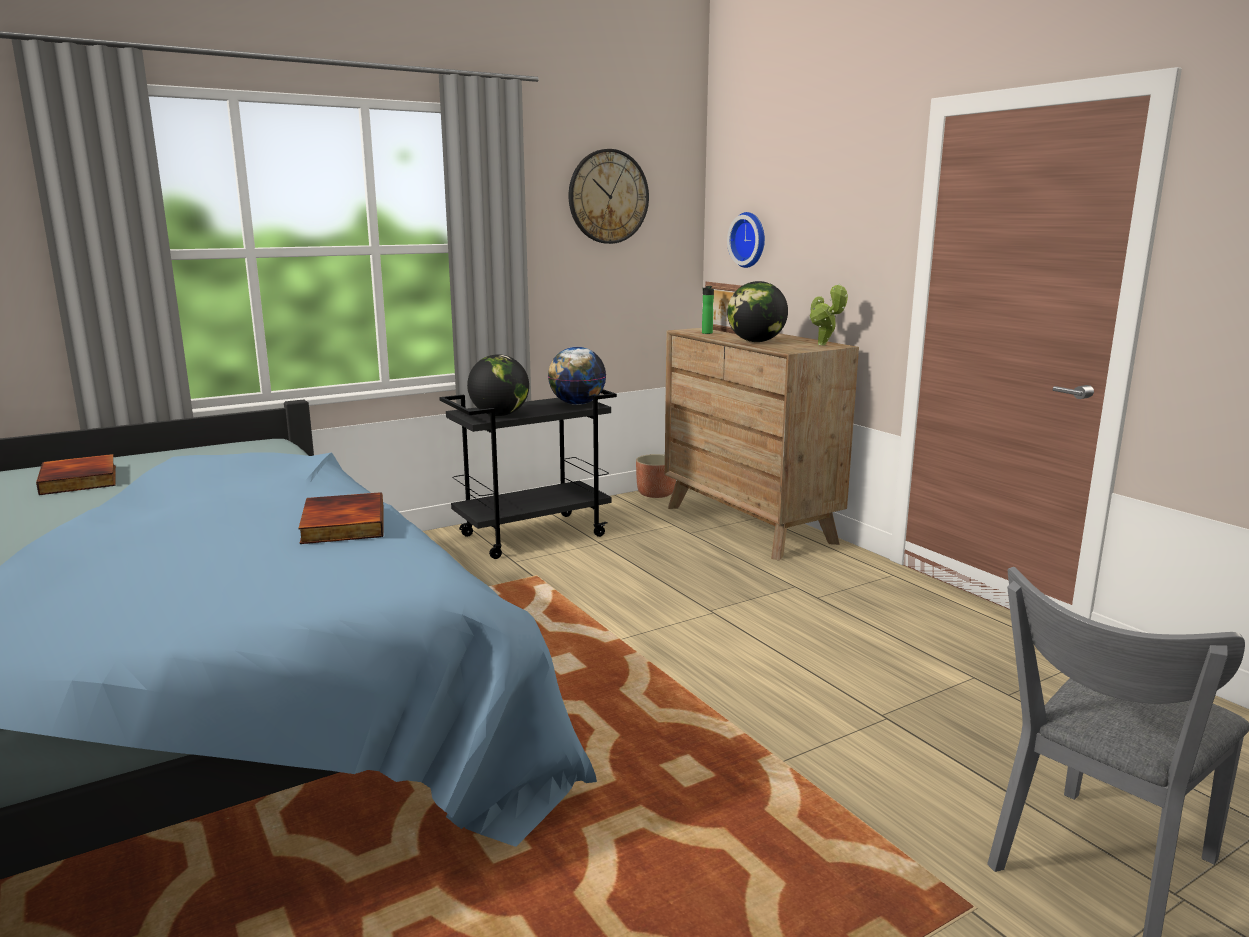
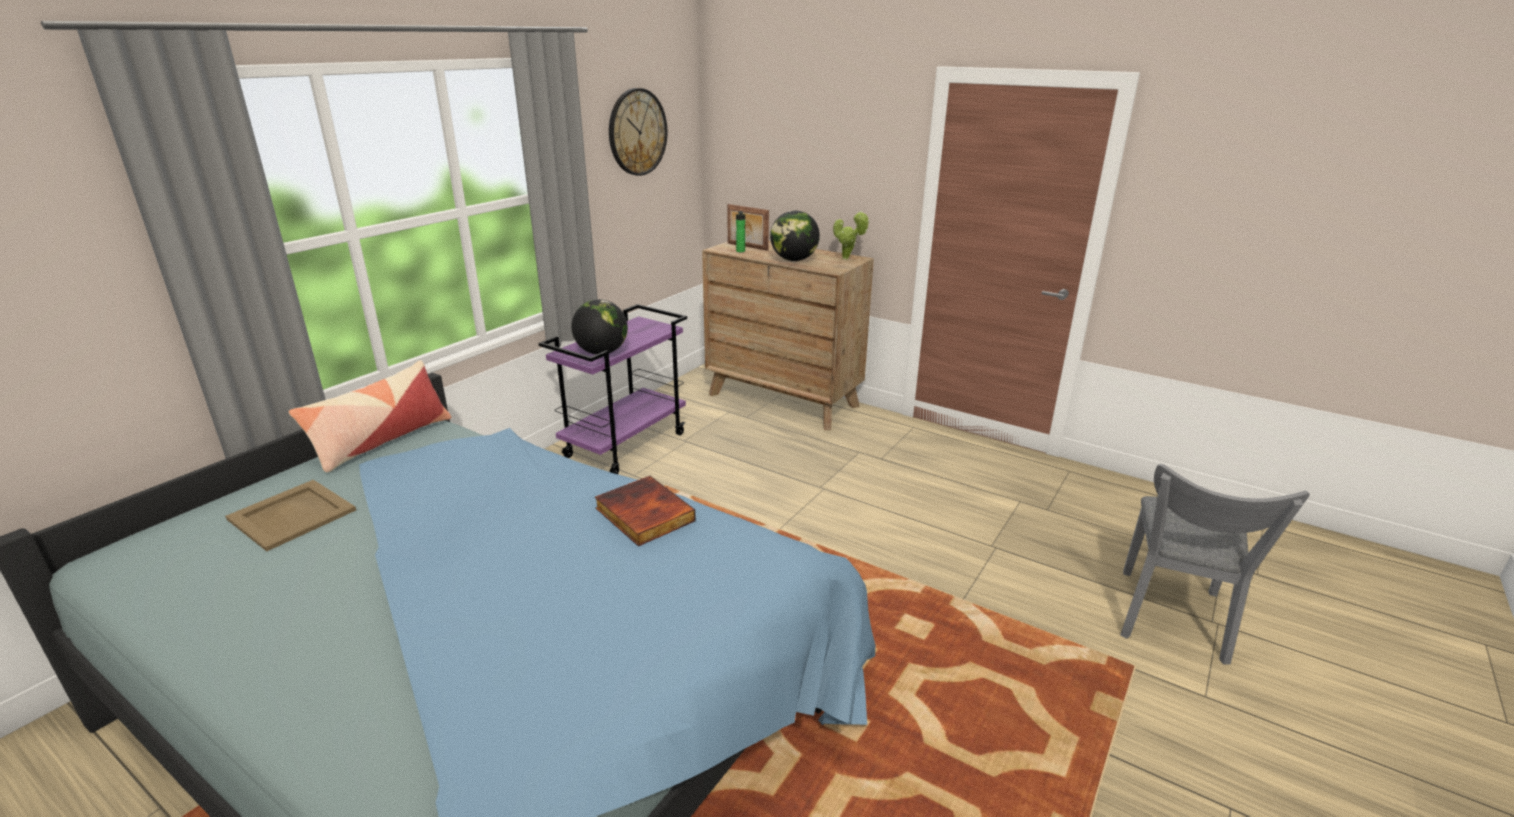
camera: 25 degrees left, 10 degrees up
(81, 479) = (293, 514): book -> beige tray
(219, 447) = (382, 440): none -> pillow
(534, 535) = (625, 444): black cart -> purple cart
(577, 404) = (651, 328): globe -> none
(656, 494) = (688, 382): planter -> none
(750, 240) = (756, 164): wall clock -> none

